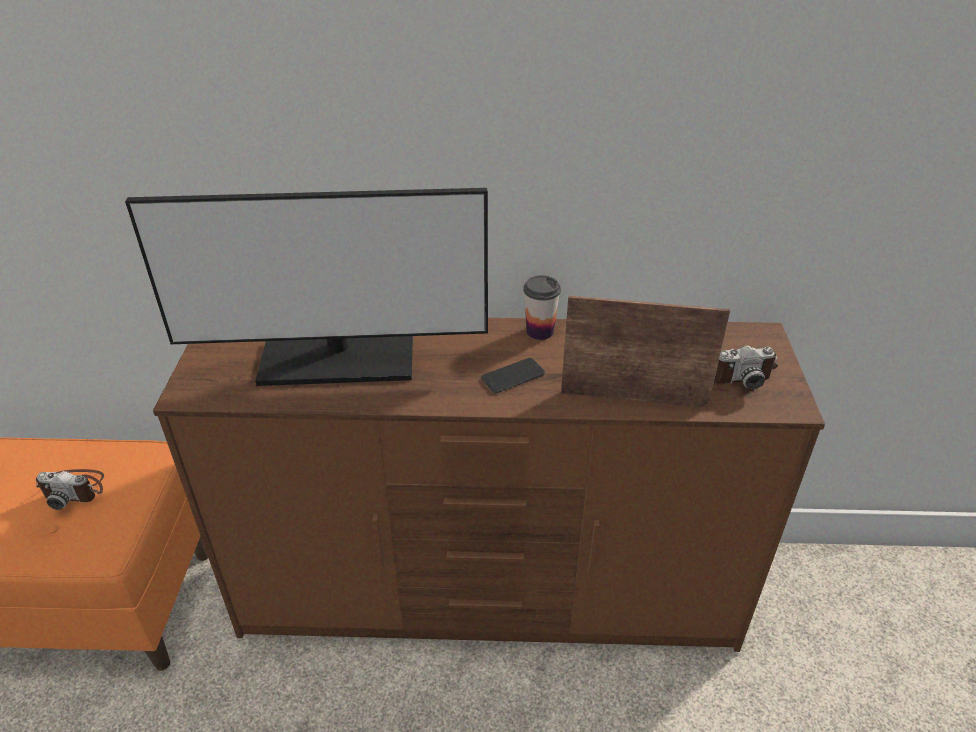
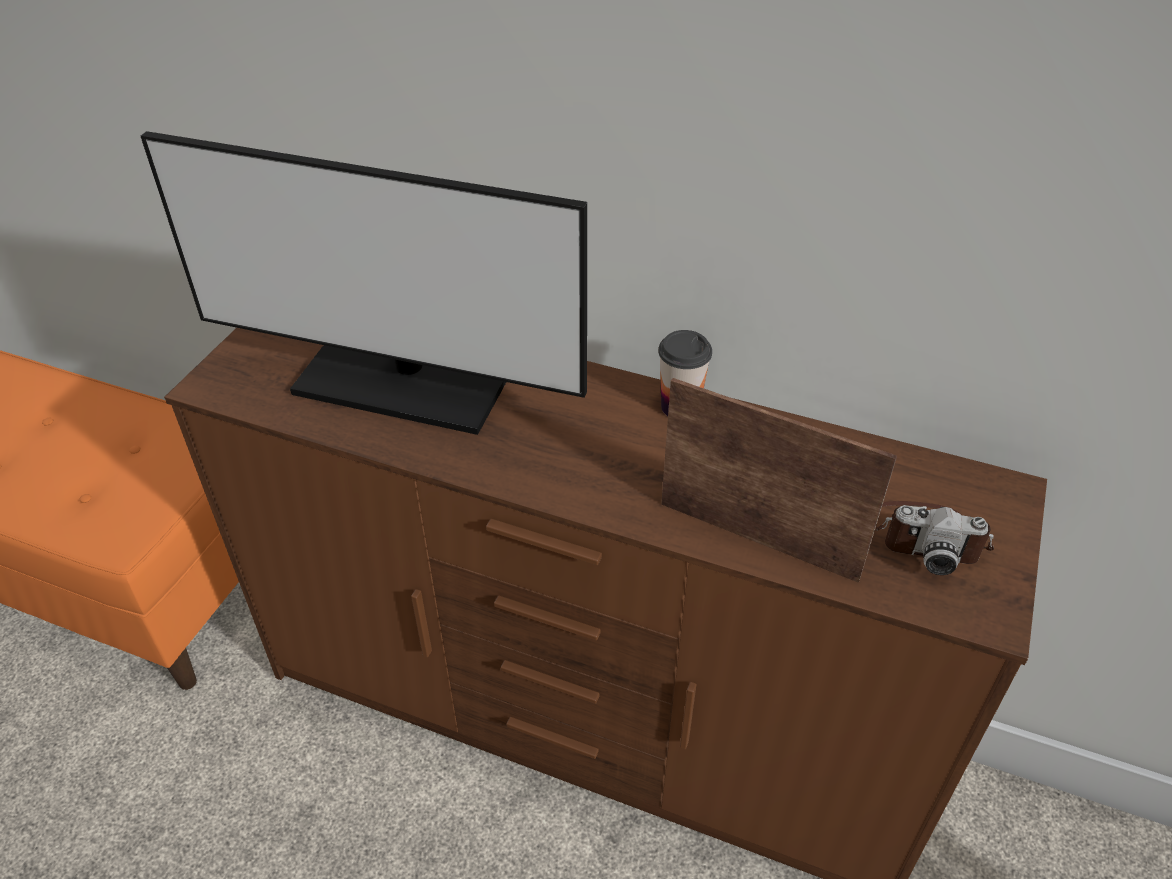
camera: 20 degrees right, 5 degrees up
(74, 489) = (123, 457): camera -> none
(513, 376) = (610, 463): phone -> none

